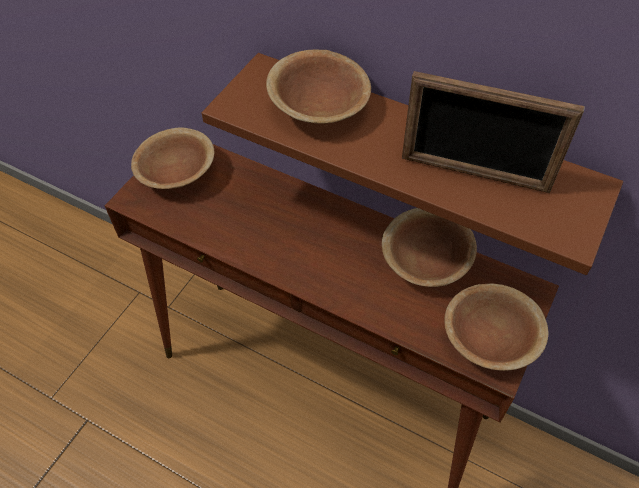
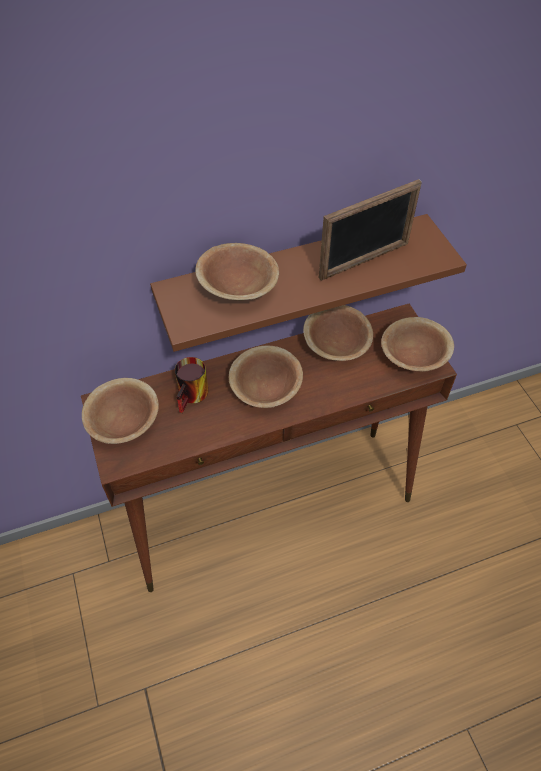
camera: 50 degrees left, 0 degrees up
(248, 198) = (194, 396): none -> mug
(311, 242) = (266, 388): none -> brown bowl

